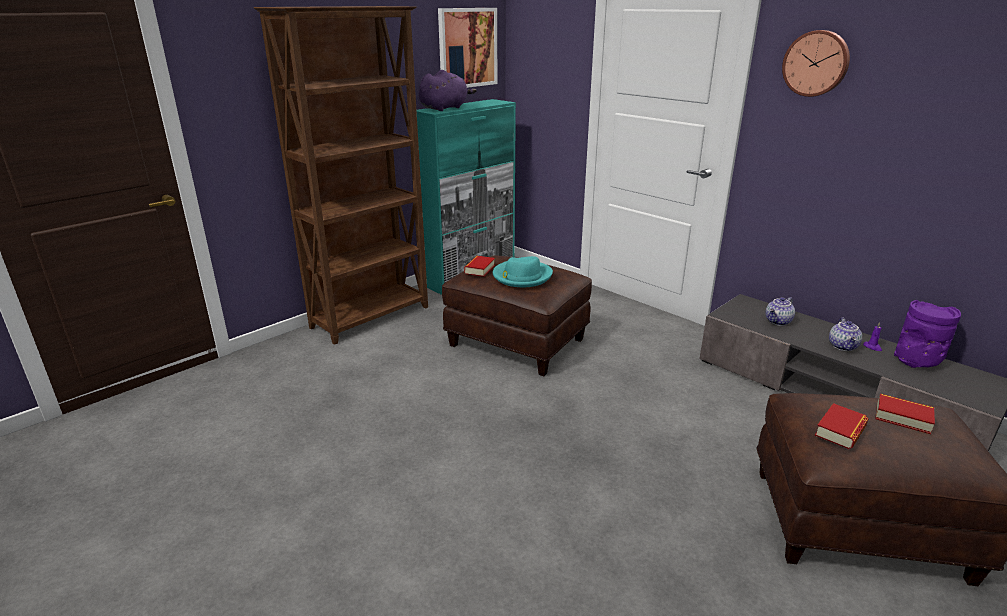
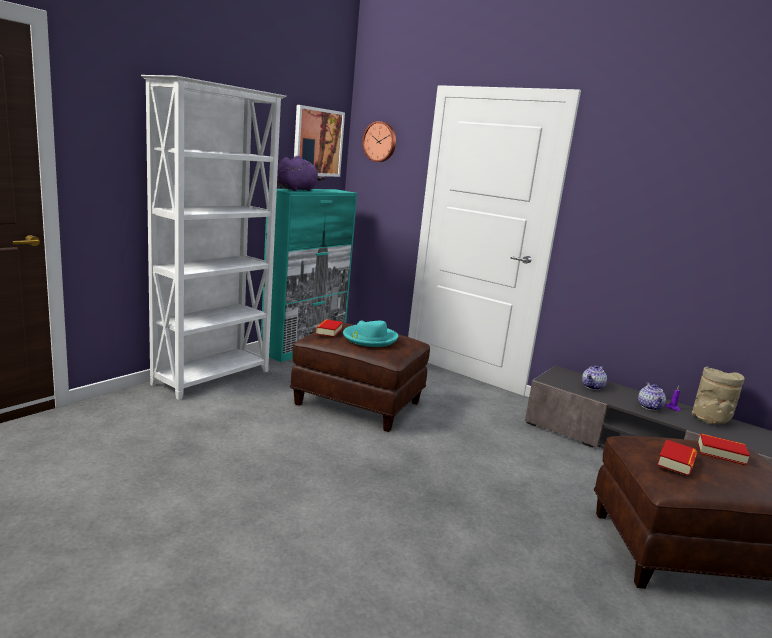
camera: 10 degrees left, 10 degrees down
(372, 317) = (213, 378): brown bookcase -> white bookcase
(816, 63) = (620, 172): wall clock -> wall clock (380, 142)
(916, 362) = (710, 420): purple vase -> beige vase

